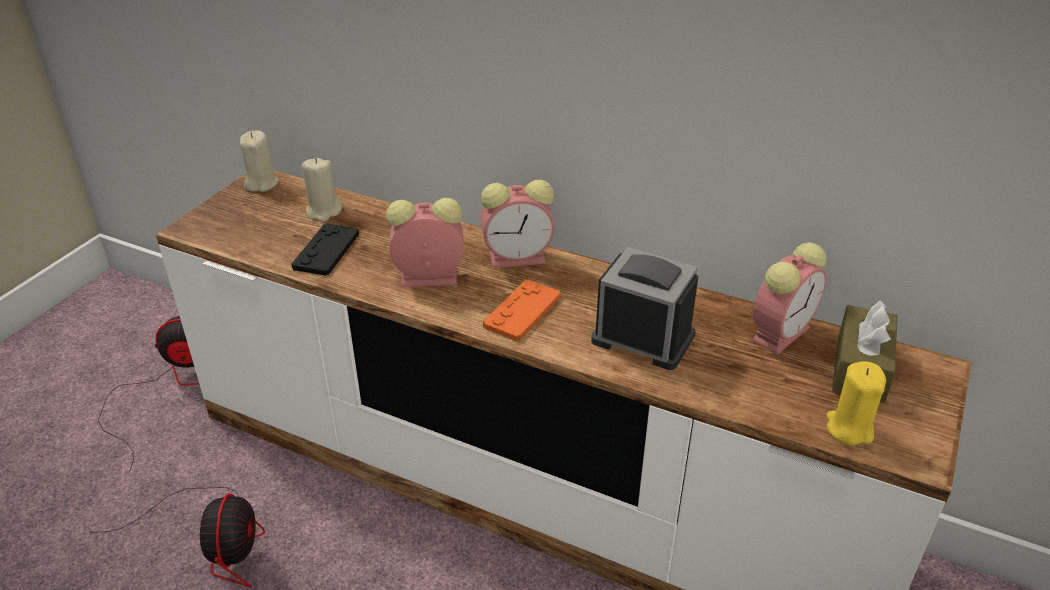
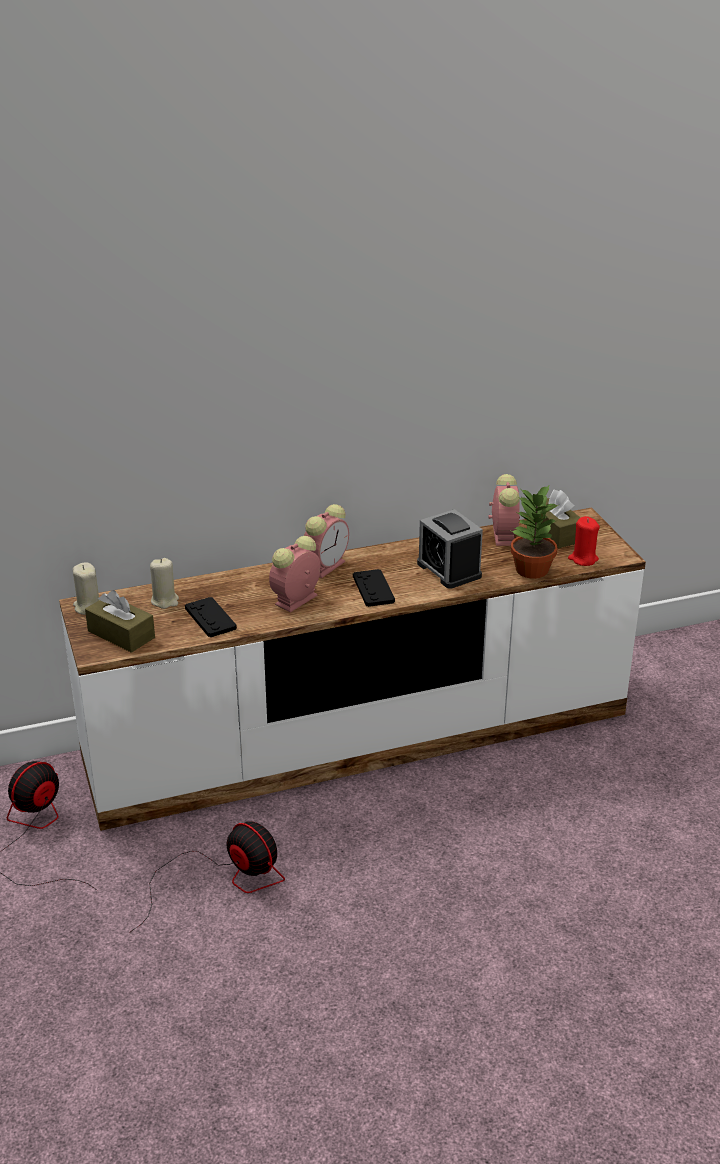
camera: 45 degrees left, 5 degrees down
(237, 223) = (121, 634): none -> brown tissue box
(522, 311) = (373, 589): orange game controller -> black game controller
(643, 338) = (449, 570): alarm clock -> alarm clock turned 105 degrees counterclockwise
(749, 400) = (531, 570): none -> potted plant
(849, 428) = (583, 559): yellow candle -> red candle

